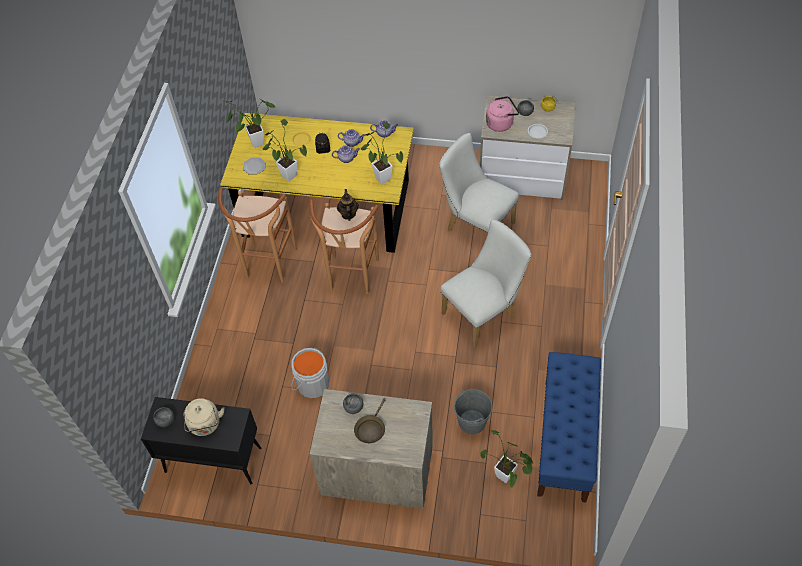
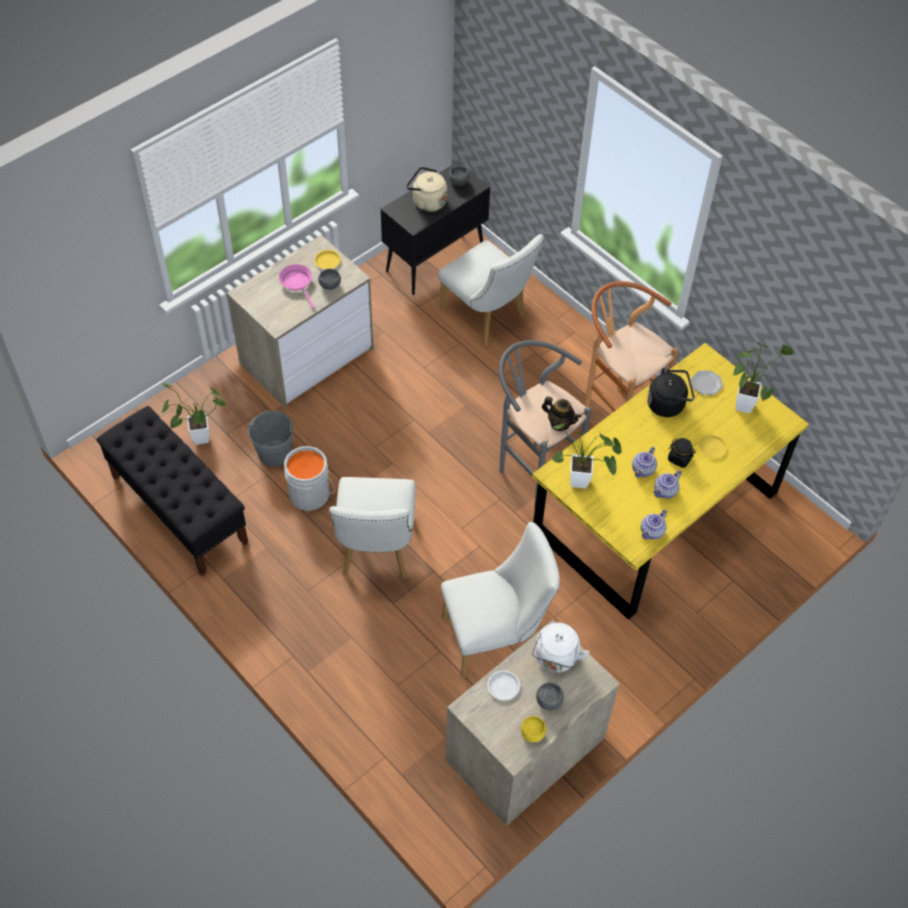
camera: 125 degrees right, 0 degrees up
(244, 386) = (488, 317): none -> white chair
(287, 174) = (668, 404): potted plant -> black kettle
(311, 383) = (441, 364): grey bucket -> grey bucket (311, 493)
(332, 427) = (327, 261): none -> yellow plate
(351, 279) = (532, 470): brown stool -> grey stool
(371, 429) = (297, 283): brown frying pan -> pink frying pan
(501, 123) = (555, 659): pink kettle -> white kettle
(565, 440) = (179, 509): blue bench -> black bench

